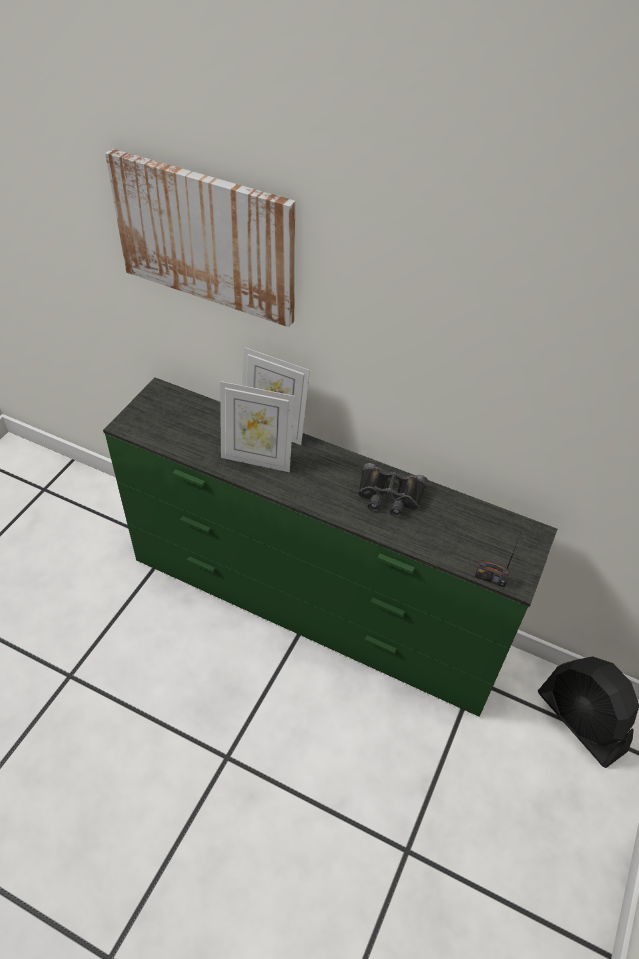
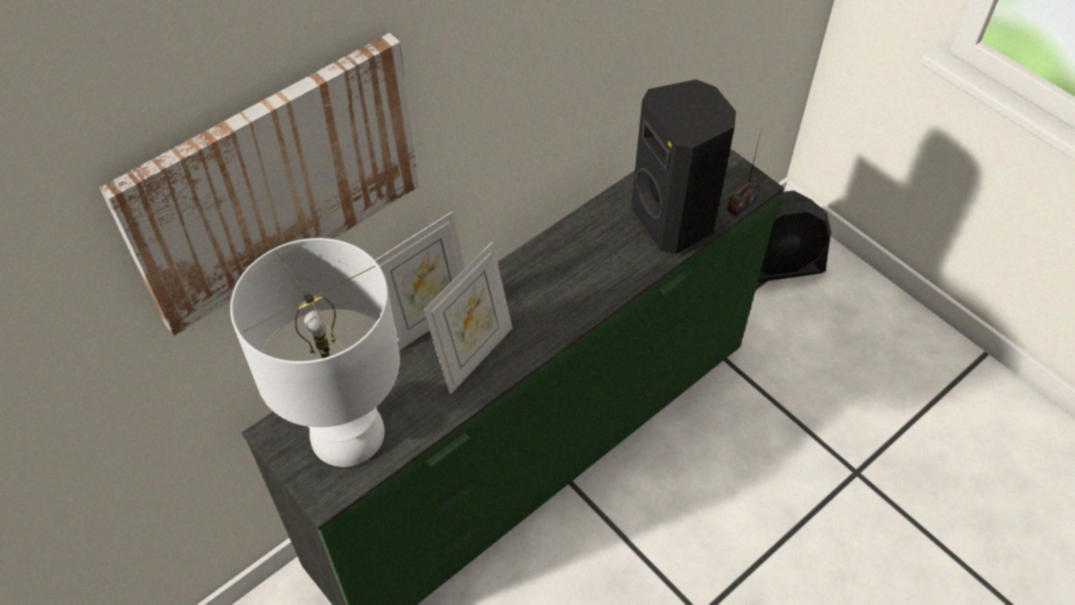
camera: 65 degrees left, 5 degrees up
(170, 421) = (349, 435): none -> white table lamp
(389, 495) = (595, 244): black binoculars -> none
(444, 537) = (675, 220): none -> black speaker

